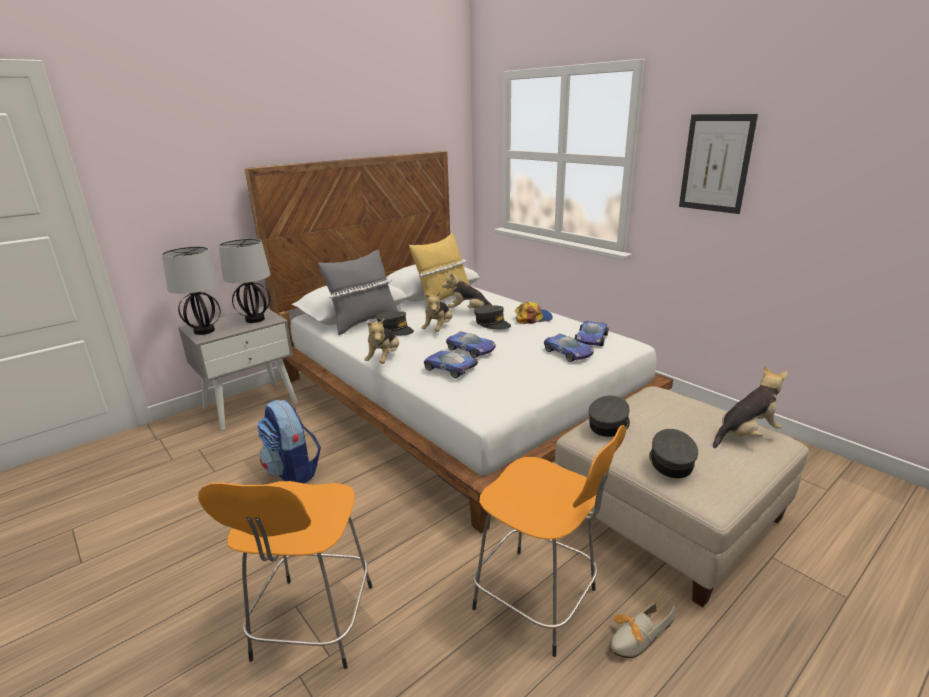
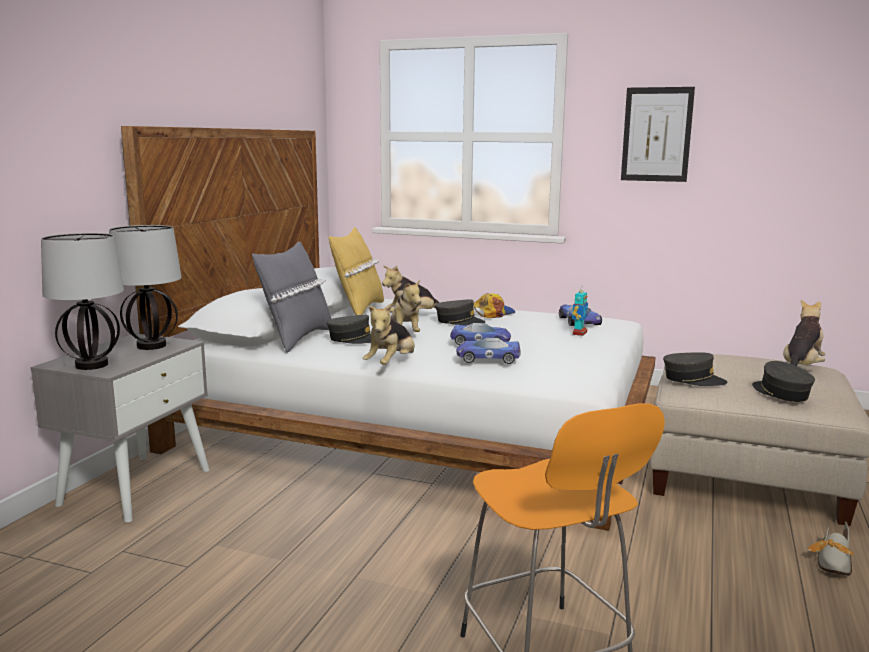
camera: 30 degrees left, 10 degrees down
(293, 472) = (312, 538): backpack -> none
(384, 359) = (391, 364): plush toy -> plush toy turned 45 degrees clockwise
(539, 601) = (730, 564): orange stool -> none
(569, 353) = (579, 333): toy car -> toy robot
(609, 424) = (693, 379): grey cap -> grey cap turned 105 degrees clockwise

